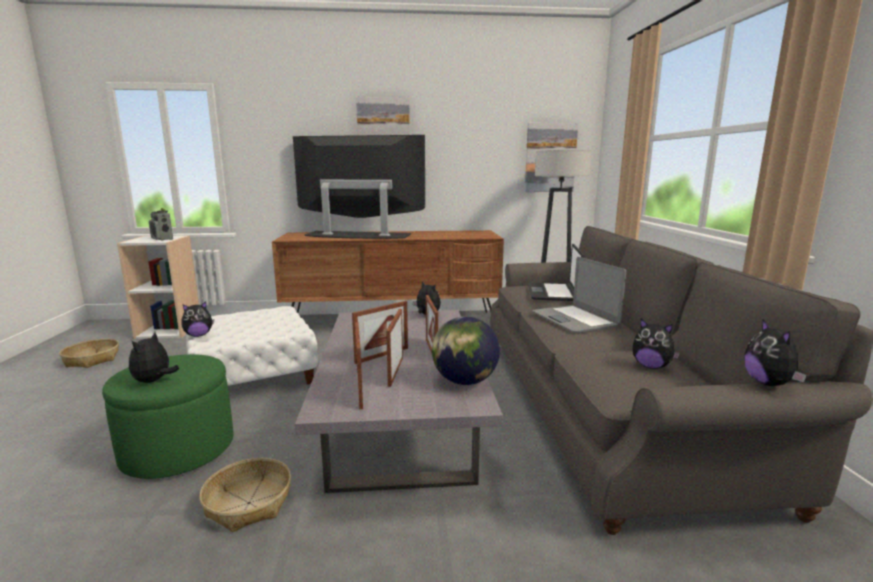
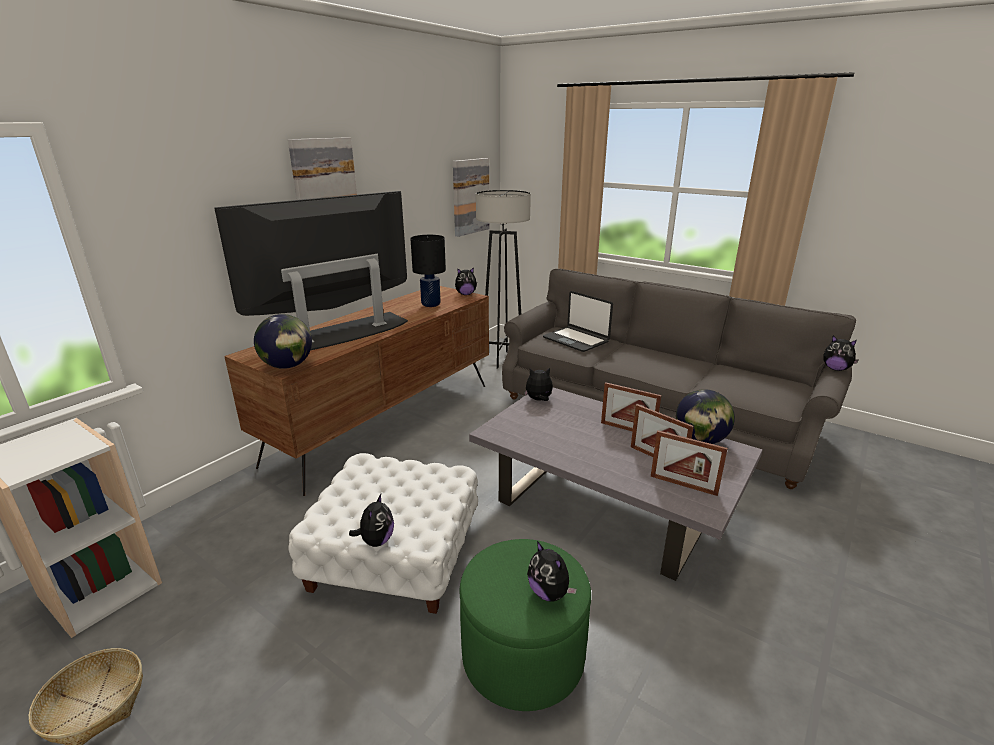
camera: 50 degrees left, 10 degrees up
(162, 239) = (65, 443): radio -> none
(248, 503) = (661, 628): basket -> none
(291, 239) = (288, 366): none -> globe
(382, 355) = (616, 452): picture frame -> none
(446, 235) = (430, 305): none -> black table lamp
(575, 320) = (642, 360): laptop -> none
(651, 366) = (750, 379): plush toy -> plush toy (465, 294)

